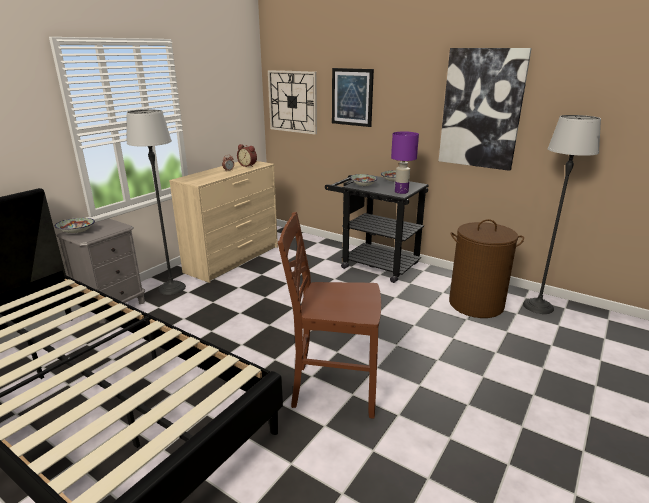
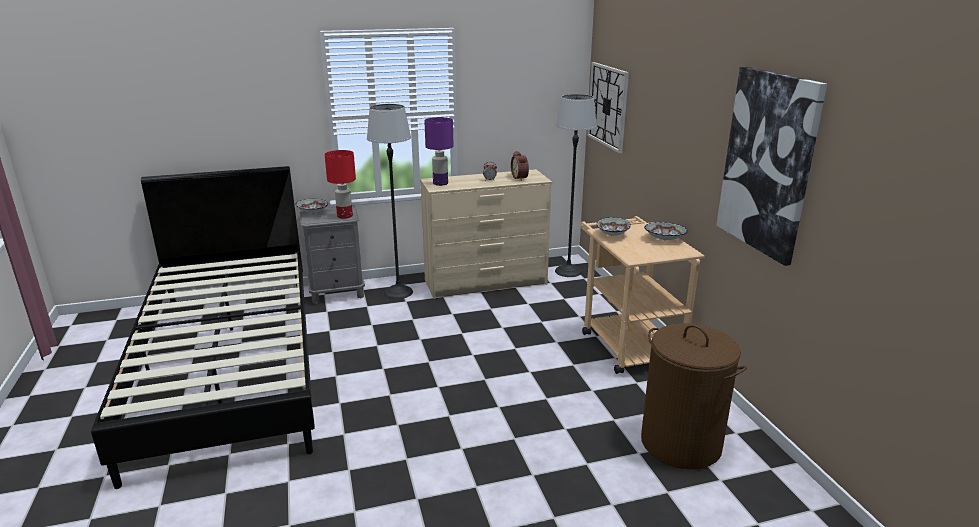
camera: 40 degrees right, 0 degrees up
(117, 227) = (345, 216): none -> red table lamp
(332, 389) = (397, 444): brown chair -> none
(352, 97) = (654, 113): picture -> none
(373, 264) = (626, 343): black cart -> beige cart
(401, 192) = (642, 255): purple table lamp -> purple table lamp (440, 183)
(538, 306) = (770, 488): floor lamp -> floor lamp (568, 271)

